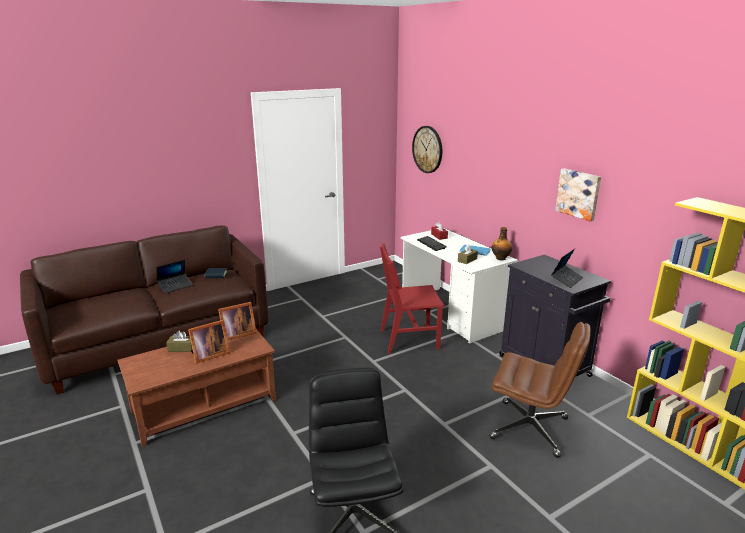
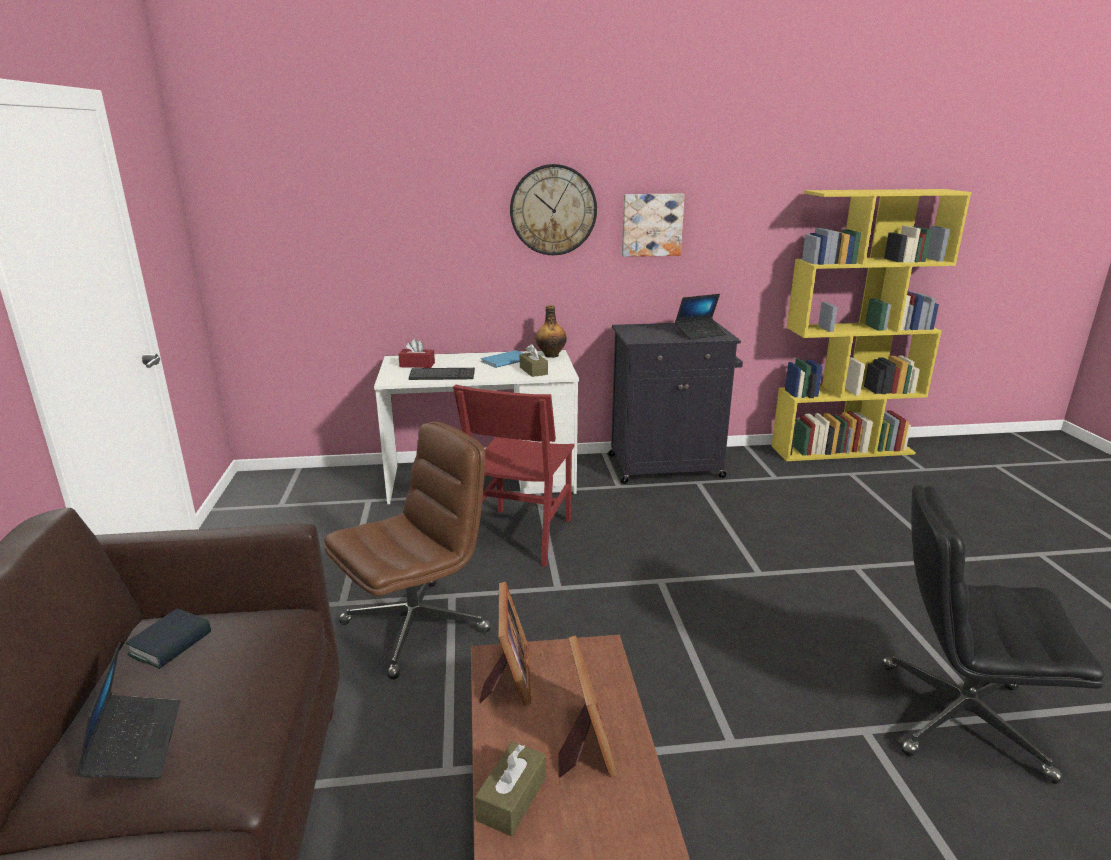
camera: 65 degrees left, 0 degrees up
(427, 149) = (304, 221): wall clock -> wall clock (553, 210)
(530, 428) = (789, 517): brown office chair -> brown office chair (416, 626)
(566, 280) = (700, 333): laptop -> laptop turned 90 degrees clockwise

